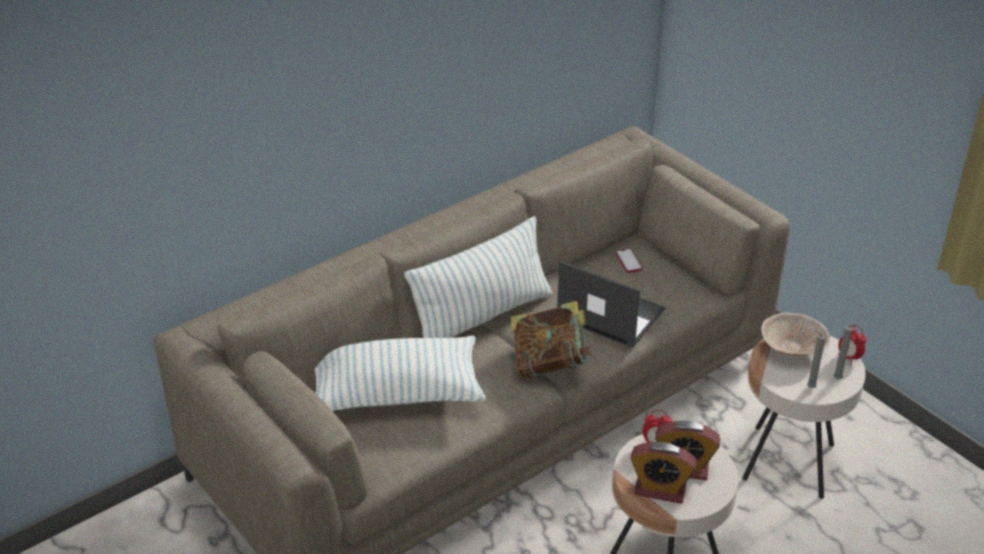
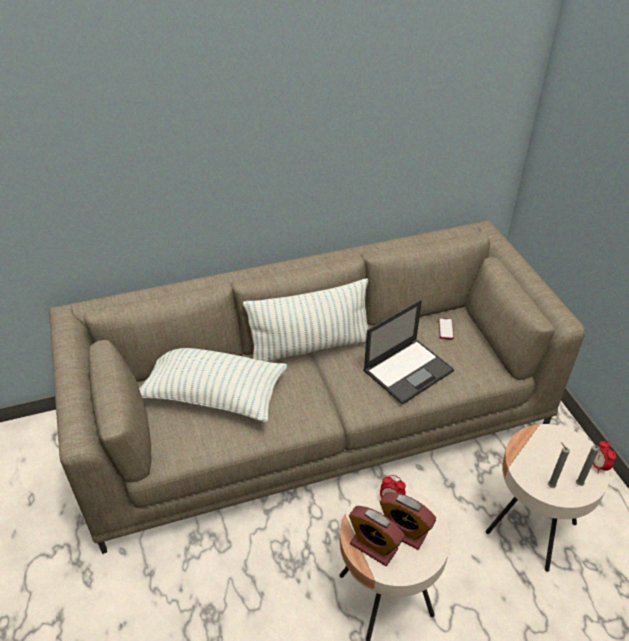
camera: 20 degrees right, 5 degrees up
(549, 363) = (342, 400): book -> none
(609, 314) = (409, 370): laptop -> laptop turned 90 degrees clockwise
(793, 348) = (551, 443): beige bowl -> none

